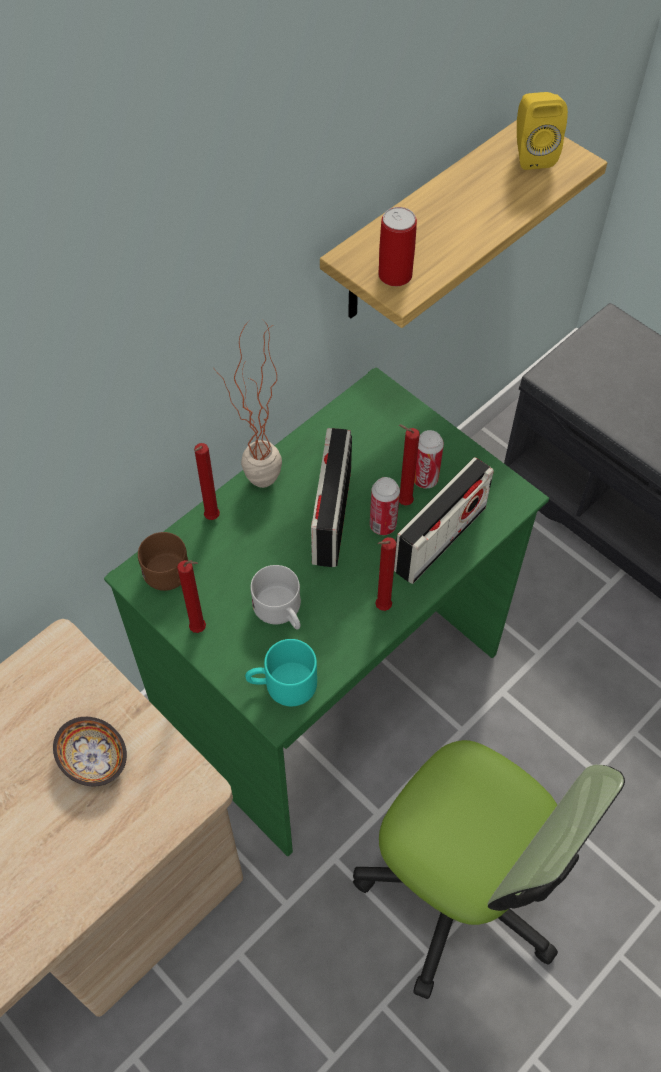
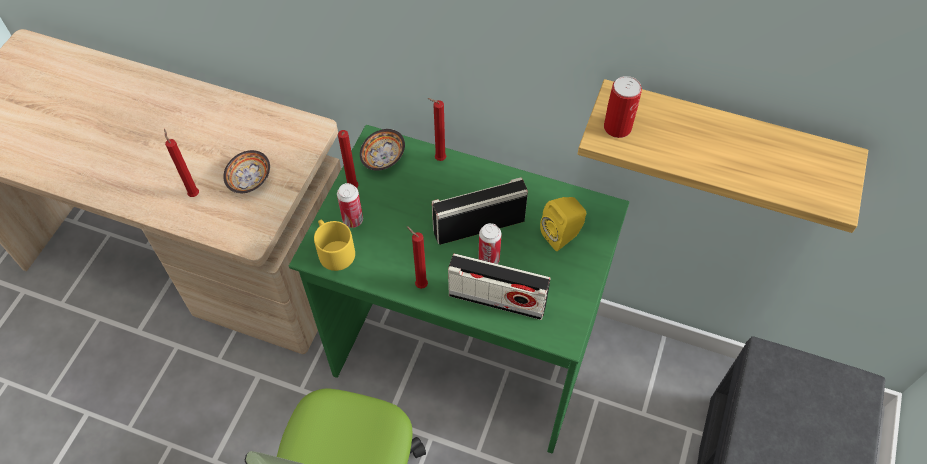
camera: 65 degrees right, 0 degrees up
(172, 577) = (383, 158): brown mug -> bowl
(257, 490) = (476, 174): potted plant -> none
(281, 611) = (387, 227): white mug -> none
(282, 685) = (333, 250): turquoise mug -> yellow mug
(402, 502) = (515, 264): red candle -> red candle (194, 193)
(425, 479) = (544, 271): can -> can (353, 220)
(532, 154) = (819, 169): yellow speaker -> yellow speaker (563, 235)

